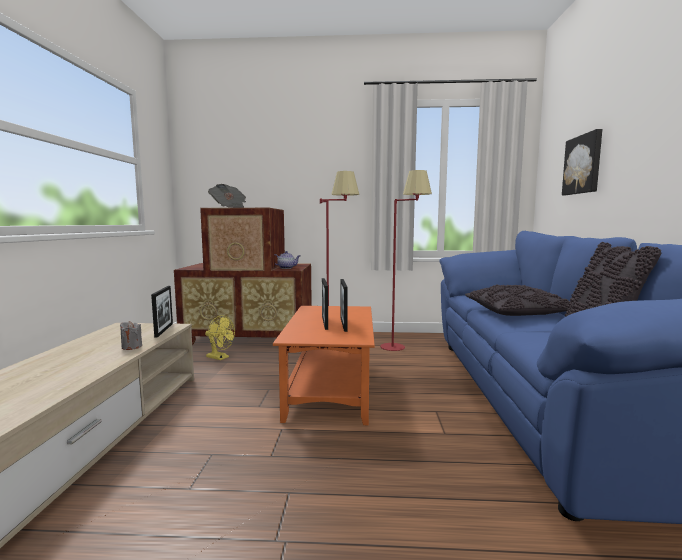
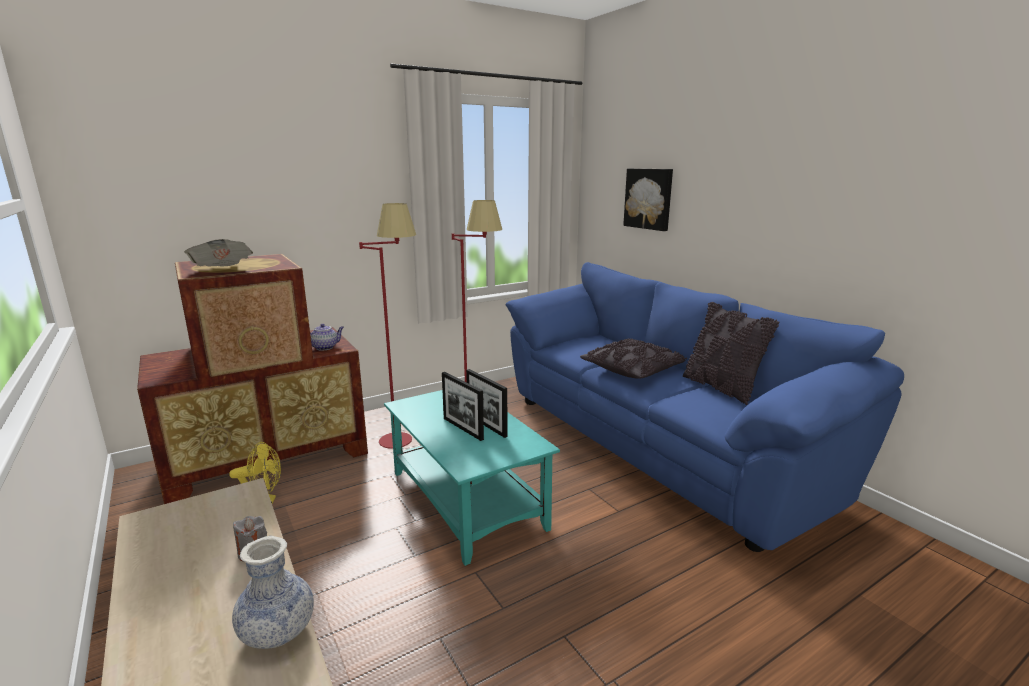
camera: 35 degrees left, 10 degrees up
(80, 376) = (277, 631): none -> vase
(164, 330) = (243, 504): picture frame -> none
(331, 389) = (468, 500): orange coffee table -> turquoise coffee table

